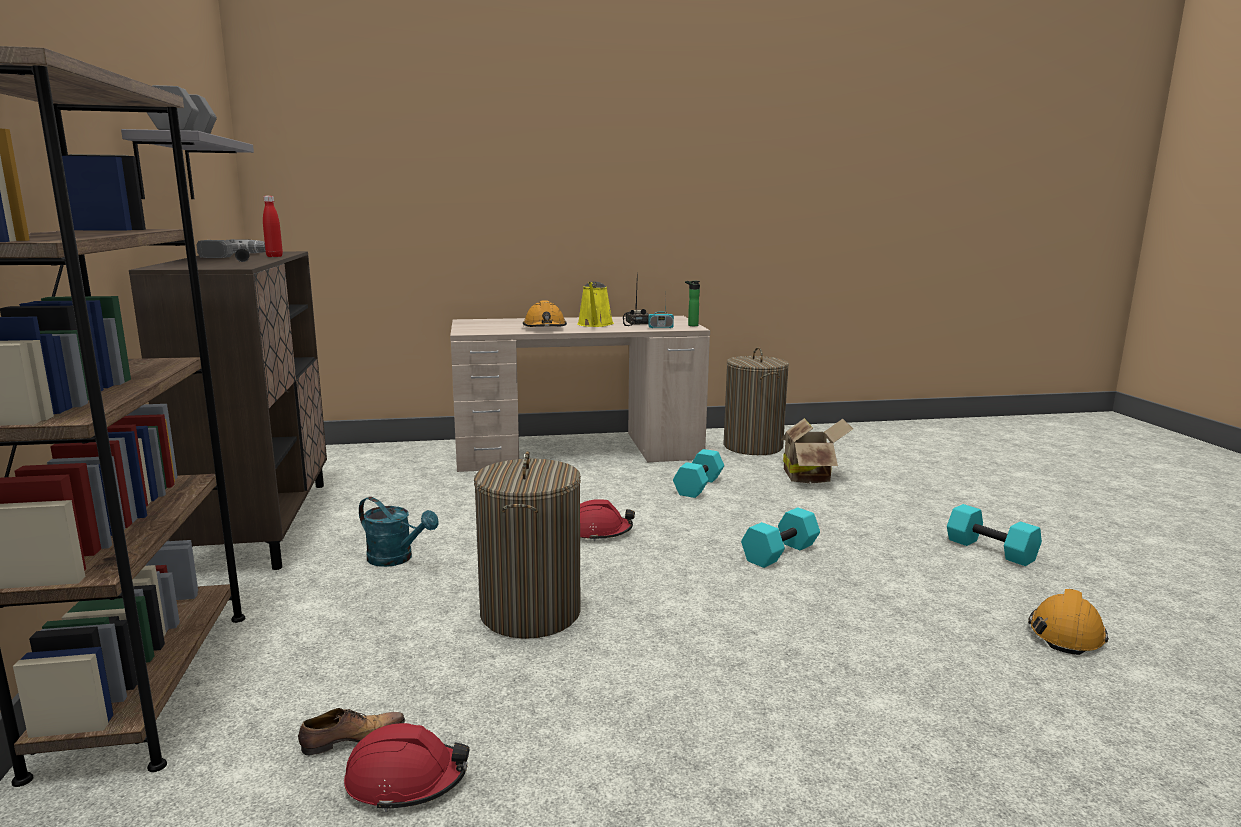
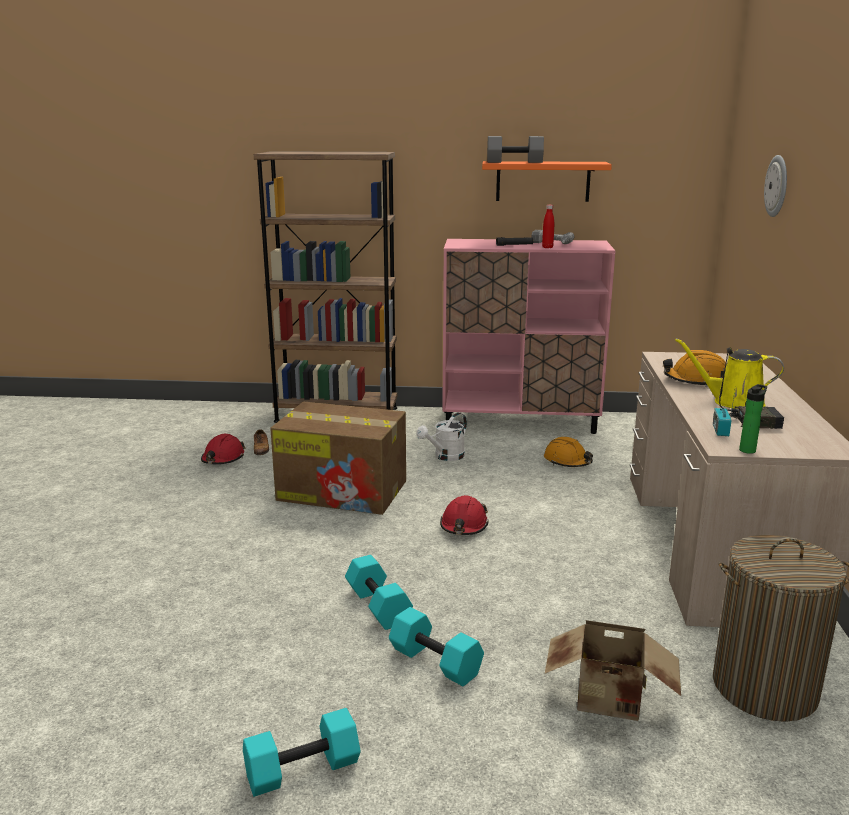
camera: 105 degrees right, 5 degrees up
(164, 168) = (543, 181): grey shelf -> orange shelf
(263, 524) = (520, 421): brown cabinet -> pink cabinet
(396, 559) = (445, 456): turquoise watering can -> white watering can
(423, 168) = (777, 186): none -> wall clock
(530, 613) = (344, 491): laundry basket -> cardboard box
(698, 486) = (578, 598): turquoise dumbbell -> turquoise dumbbell (437, 661)
(1066, 633) = (123, 721): orange hard hat -> orange hard hat (567, 461)

